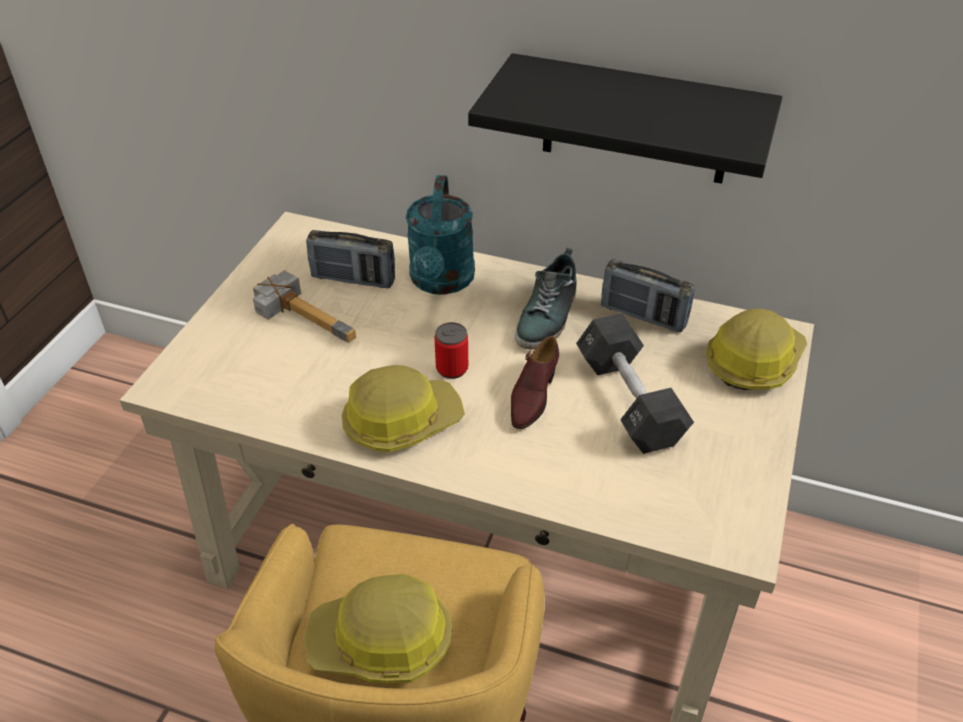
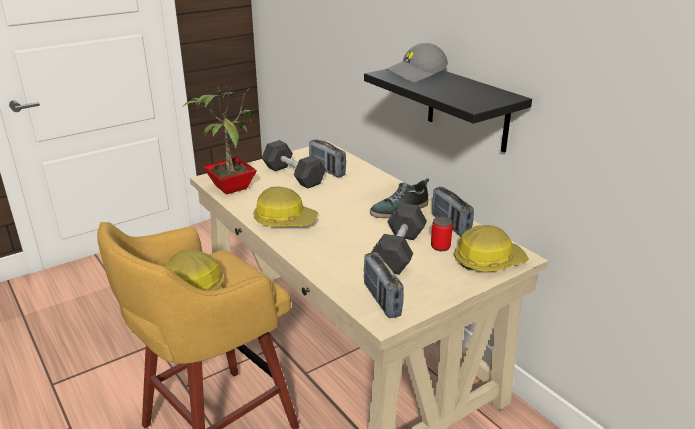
camera: 35 degrees right, 15 degrees down
(225, 388) = (230, 187): none -> potted plant
(309, 314) = (293, 175): hammer -> black dumbbell
(441, 282) = (365, 183): turquoise watering can -> none
(452, 368) = (330, 212): can -> can (440, 246)
(532, 395) = (354, 233): brown shoe -> none
(554, 88) = (416, 74): none -> grey cap
(702, 507) = (381, 300): none -> radio

